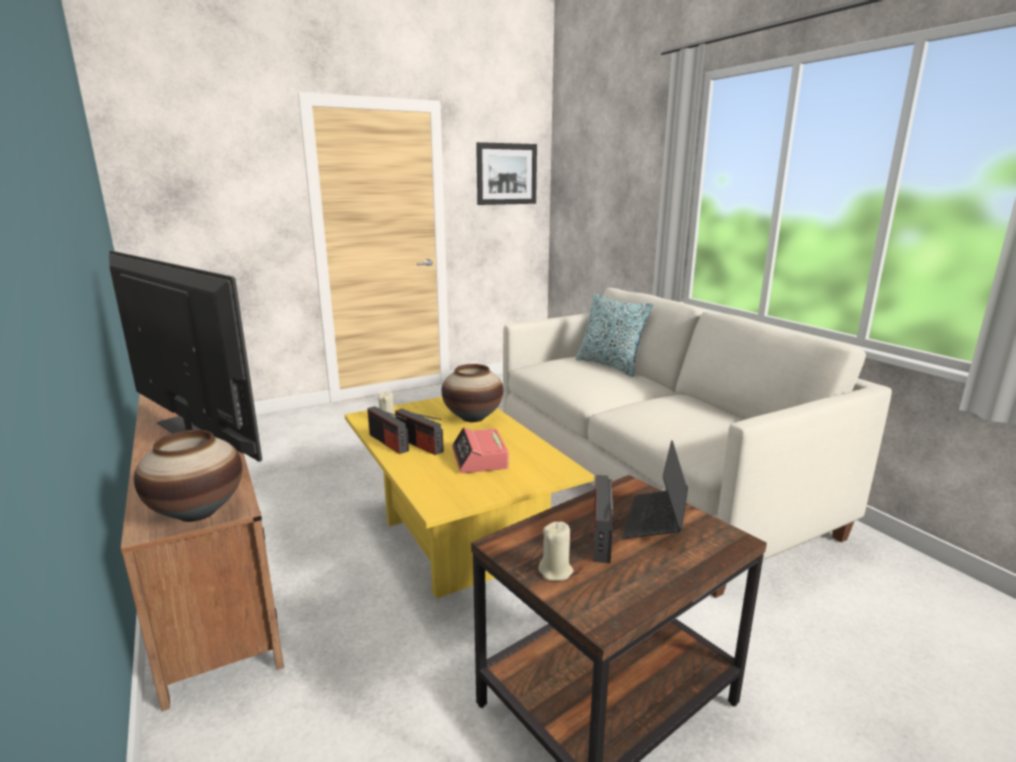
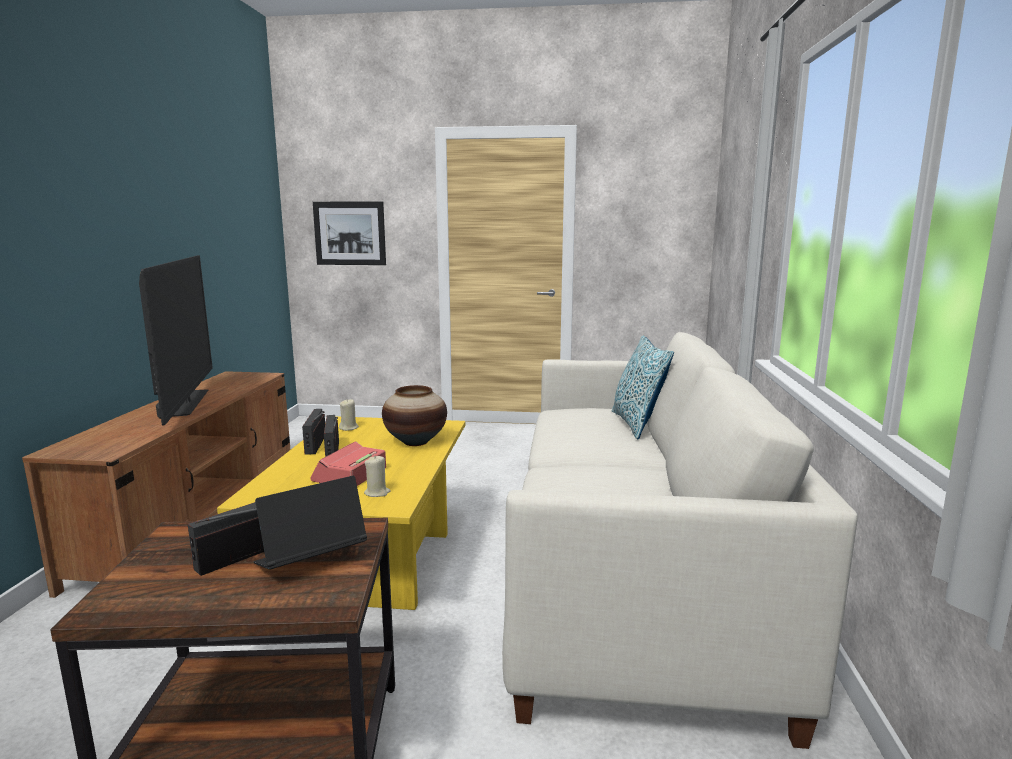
camera: 35 degrees right, 5 degrees down
(198, 512) = (89, 449): vase -> none
(506, 174) = (654, 200): picture -> picture (350, 233)
(556, 571) = (156, 564): beige candle -> beige candle (377, 493)

